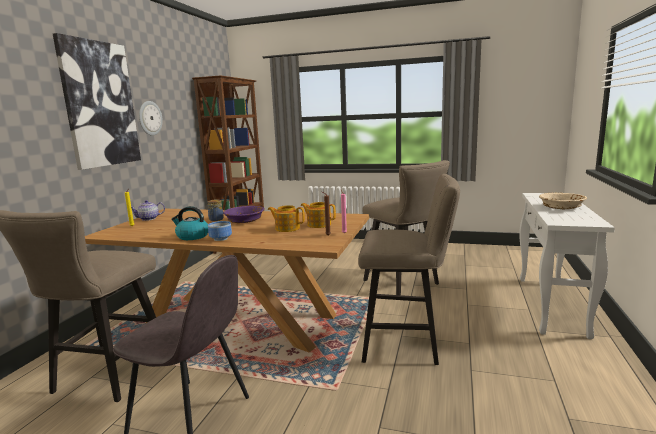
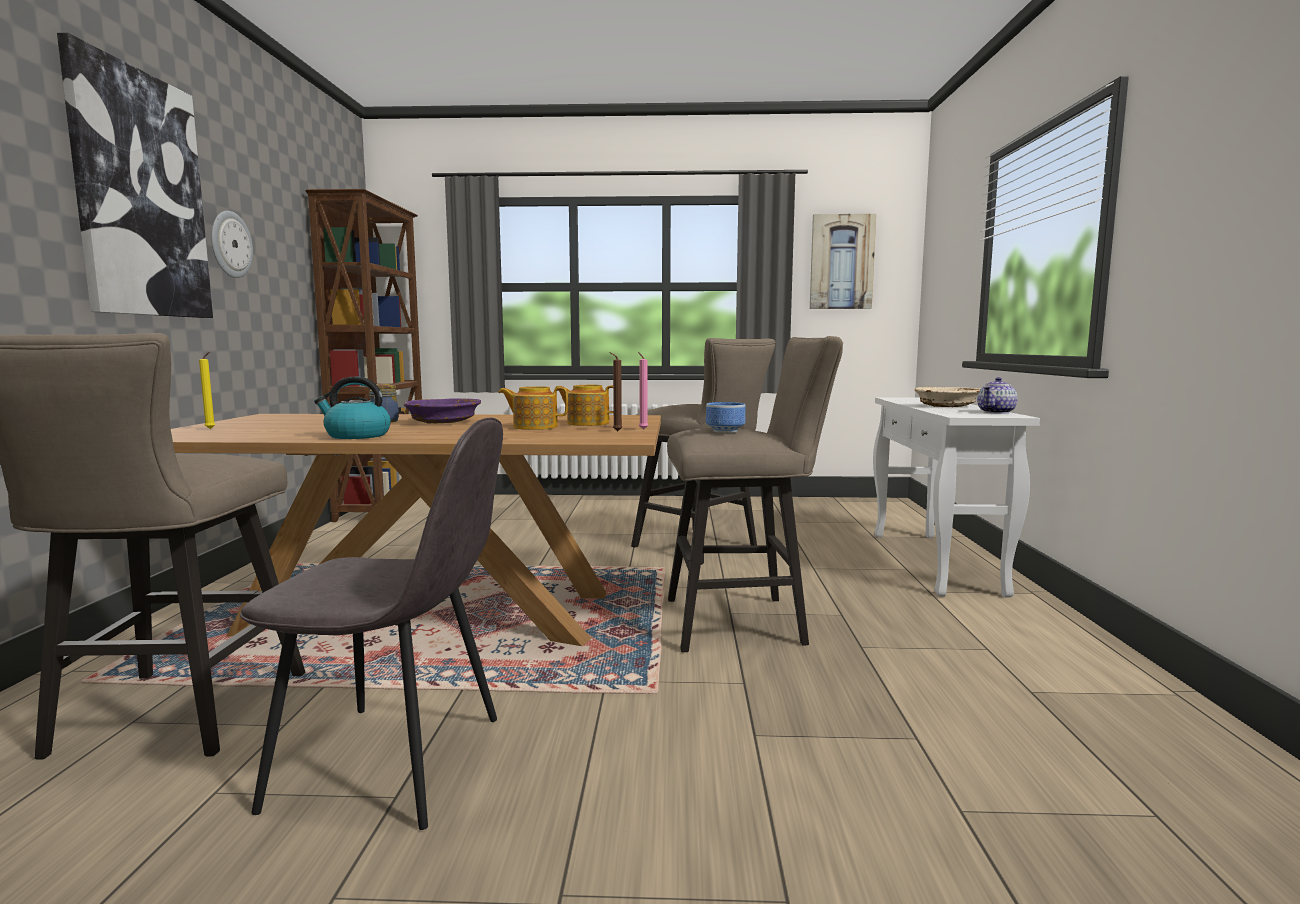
camera: 15 degrees left, 5 degrees down
(149, 219) = (239, 422): teapot -> teapot (996, 412)
(220, 238) = (417, 436): bowl -> bowl (723, 431)
(514, 95) = (841, 262): none -> picture

